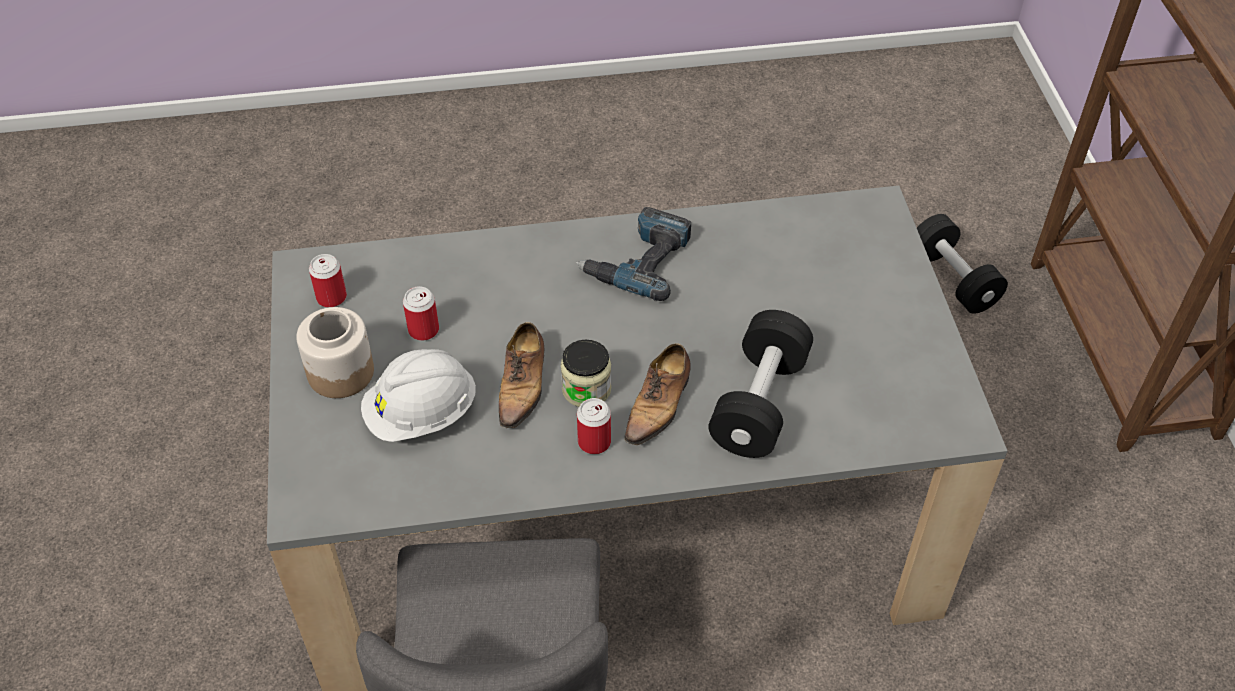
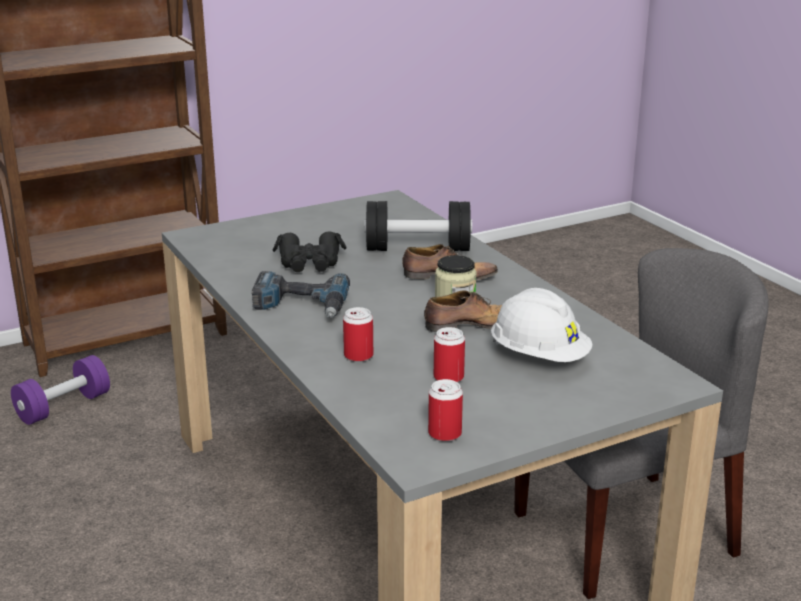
camera: 110 degrees left, 25 degrees down
(340, 372) = (529, 404): jar -> none
(594, 442) = (501, 291): can -> can (358, 356)
(755, 292) = (310, 262): none -> black binoculars
(953, 279) = (64, 407): black dumbbell -> purple dumbbell

